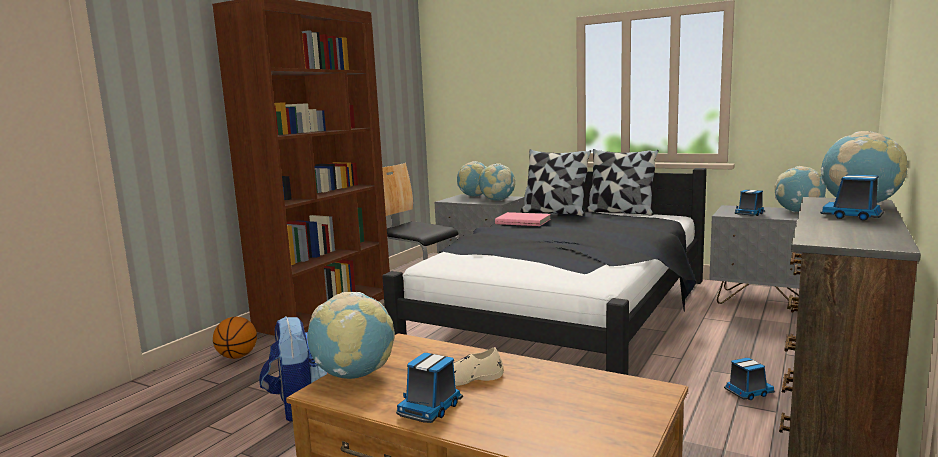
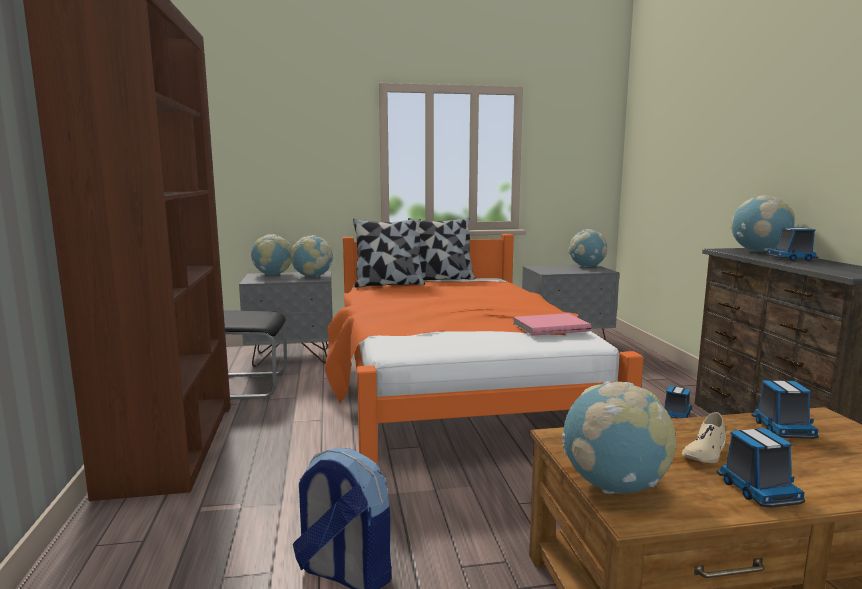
camera: 40 degrees left, 0 degrees up
(237, 356) = (129, 544): basketball -> none
(523, 221) = (389, 295): pink book -> pink book (550, 327)
(565, 318) = (454, 388): black bed -> orange bed
(749, 214) = (563, 271): toy truck -> toy truck (782, 428)

